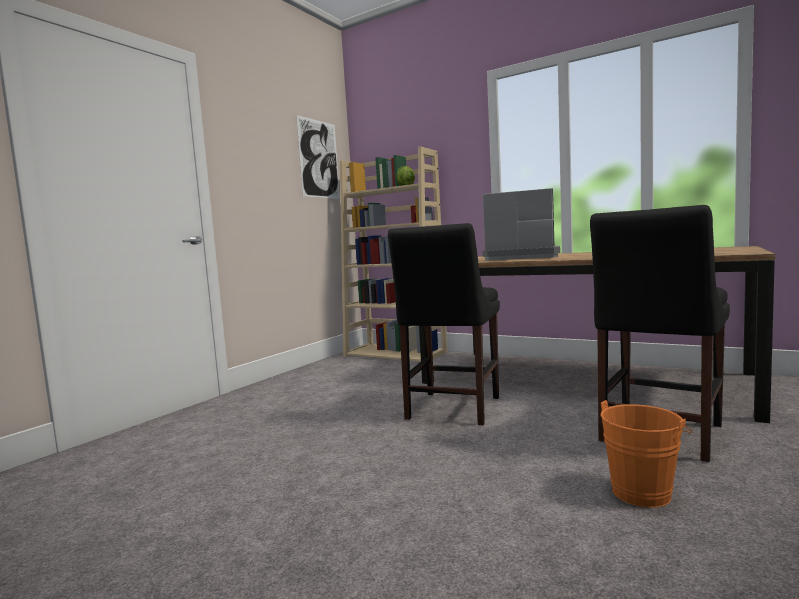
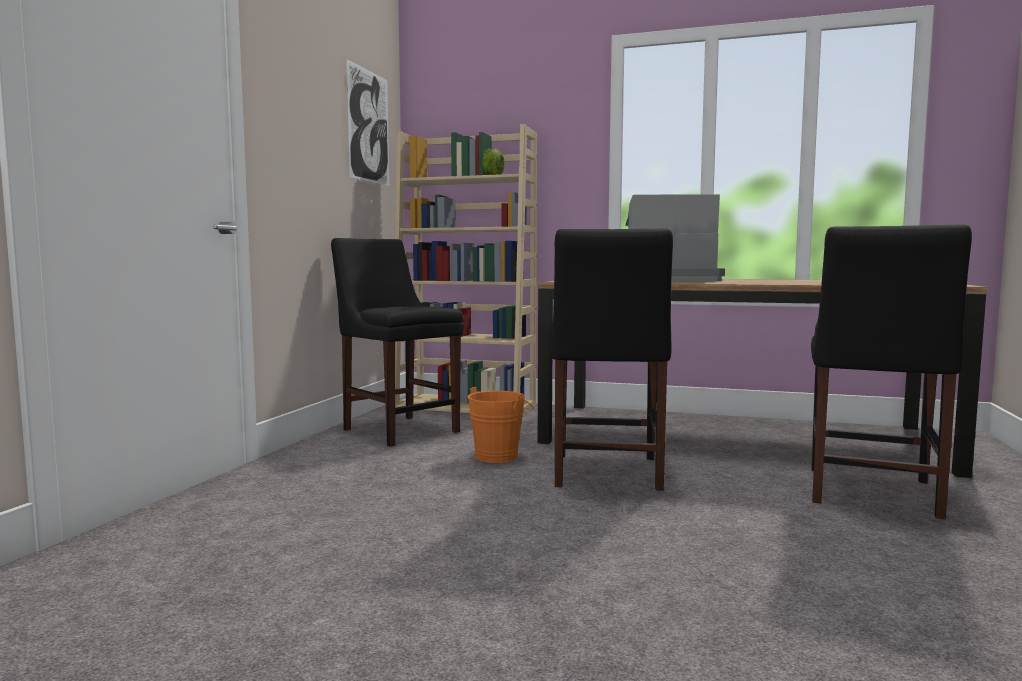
camera: 15 degrees left, 0 degrees up
(335, 371) = (398, 429): none -> black chair
(644, 491) = (905, 552): orange bucket -> orange bucket (499, 456)

